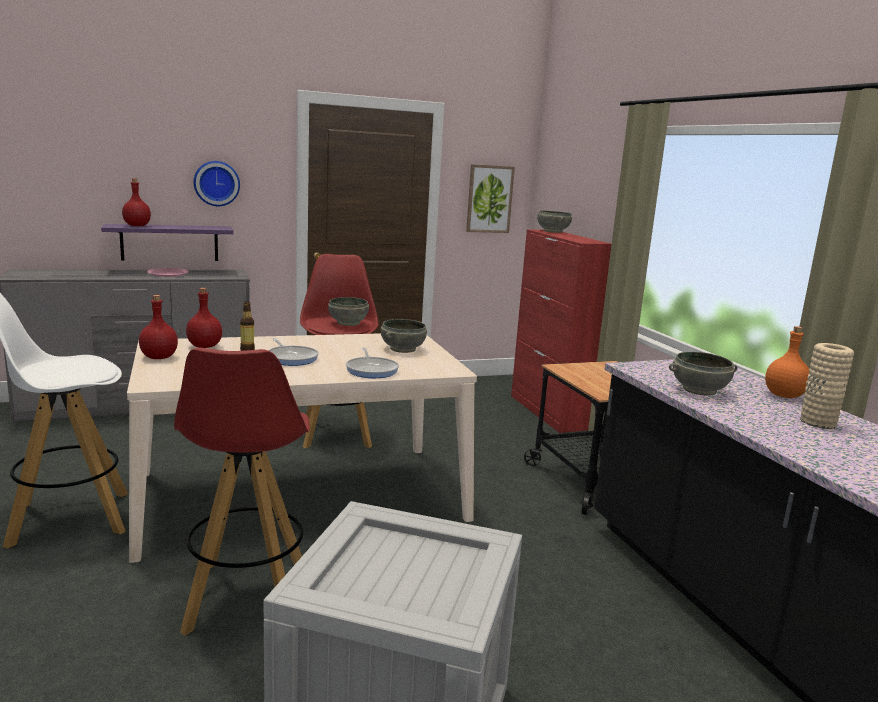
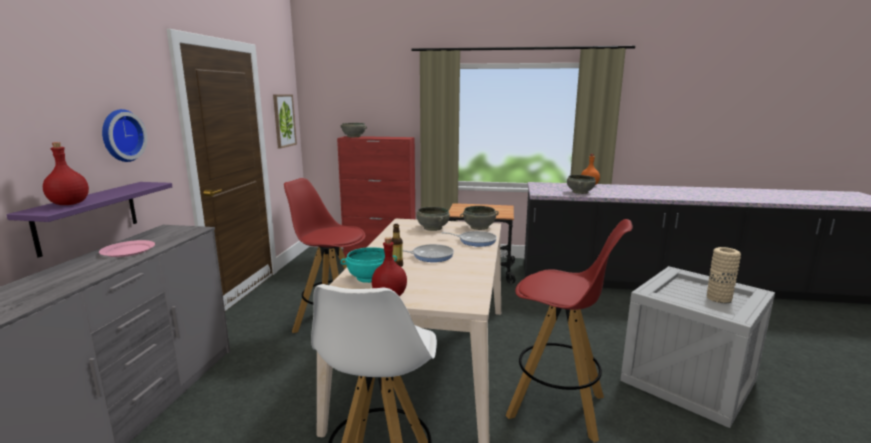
camera: 60 degrees left, 0 degrees up
(204, 346) = (369, 278): red bottle -> turquoise bowl
(348, 323) = (342, 231): grey bowl -> grey bowl (479, 227)
(817, 422) = (623, 189): beige vase -> beige vase (718, 298)

